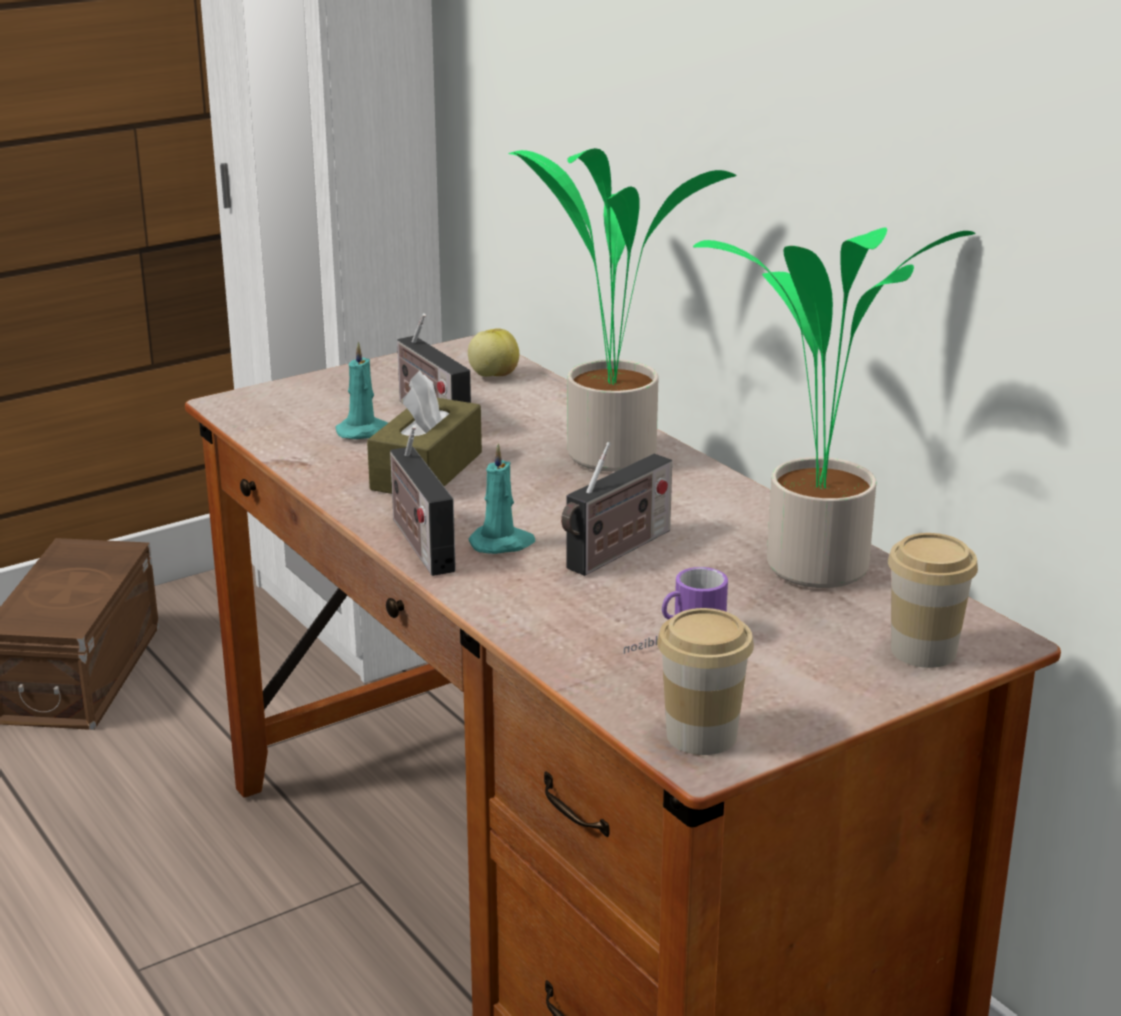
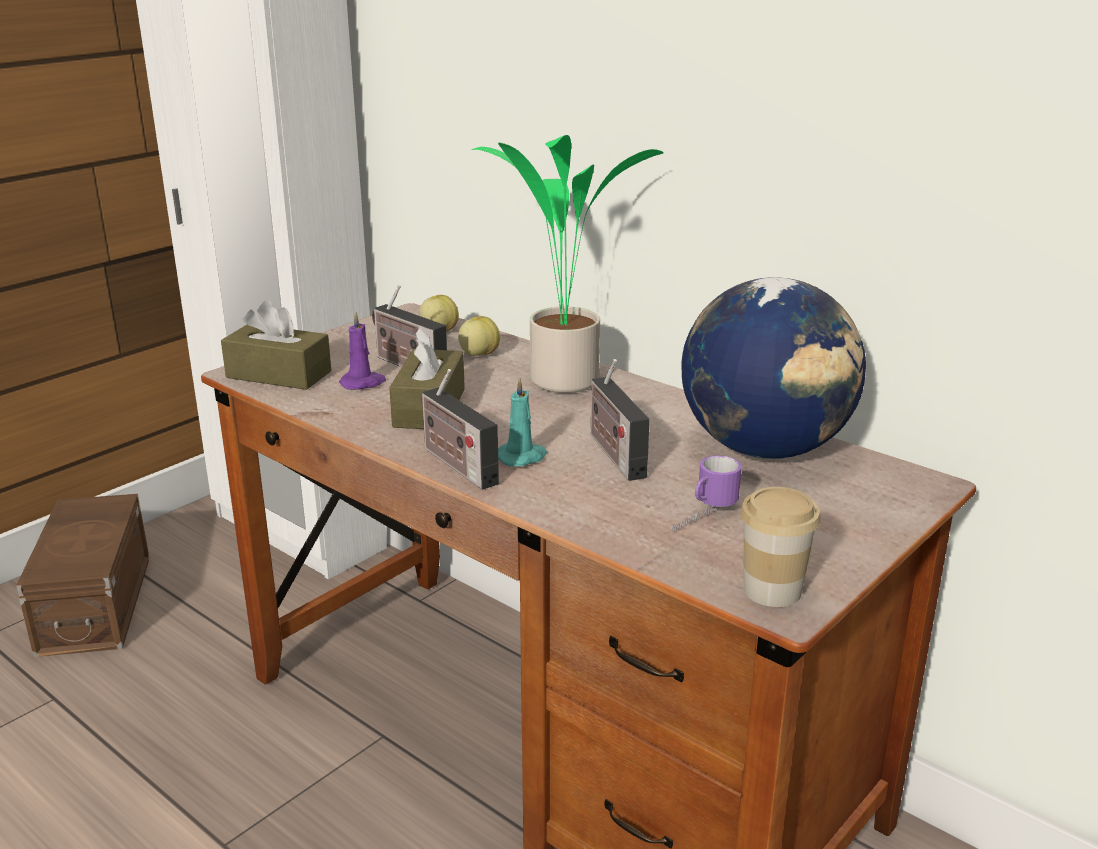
camera: 15 degrees left, 0 degrees up
(273, 411) = (279, 374): none -> brown tissue box
(365, 432) = (363, 383): turquoise candle -> purple candle
(526, 410) = (479, 354): none -> apple
(616, 552) = (614, 453): radio -> radio turned 135 degrees clockwise
(812, 570) = (765, 449): potted plant -> globe
(923, 651) = (885, 499): cup -> none

